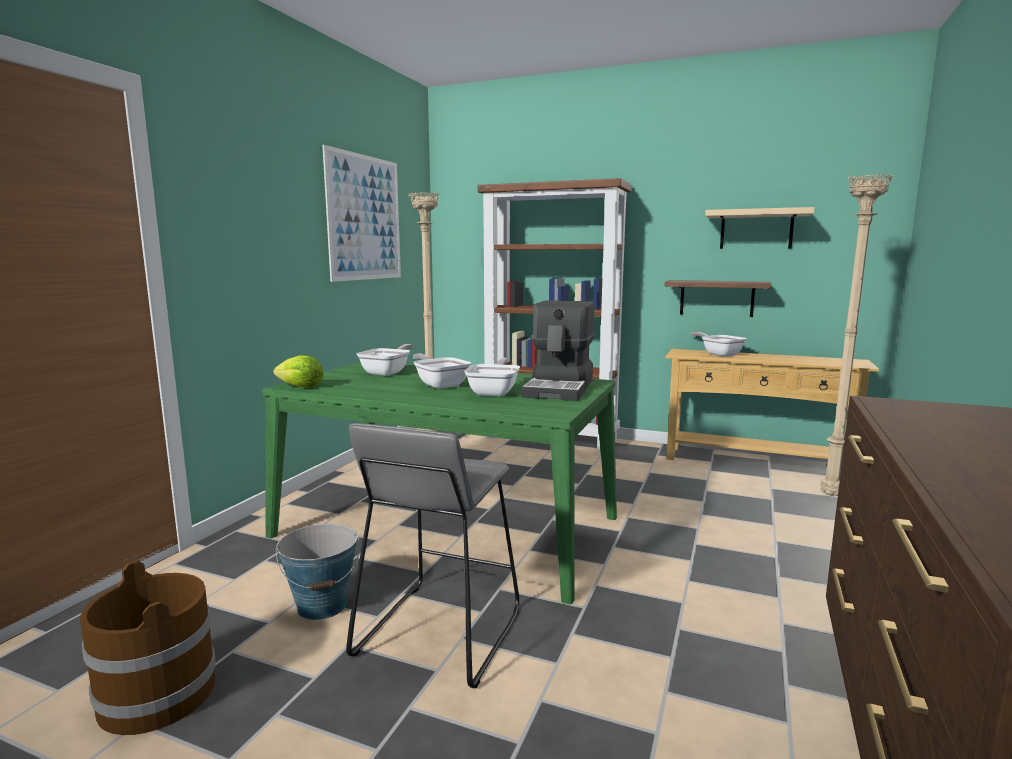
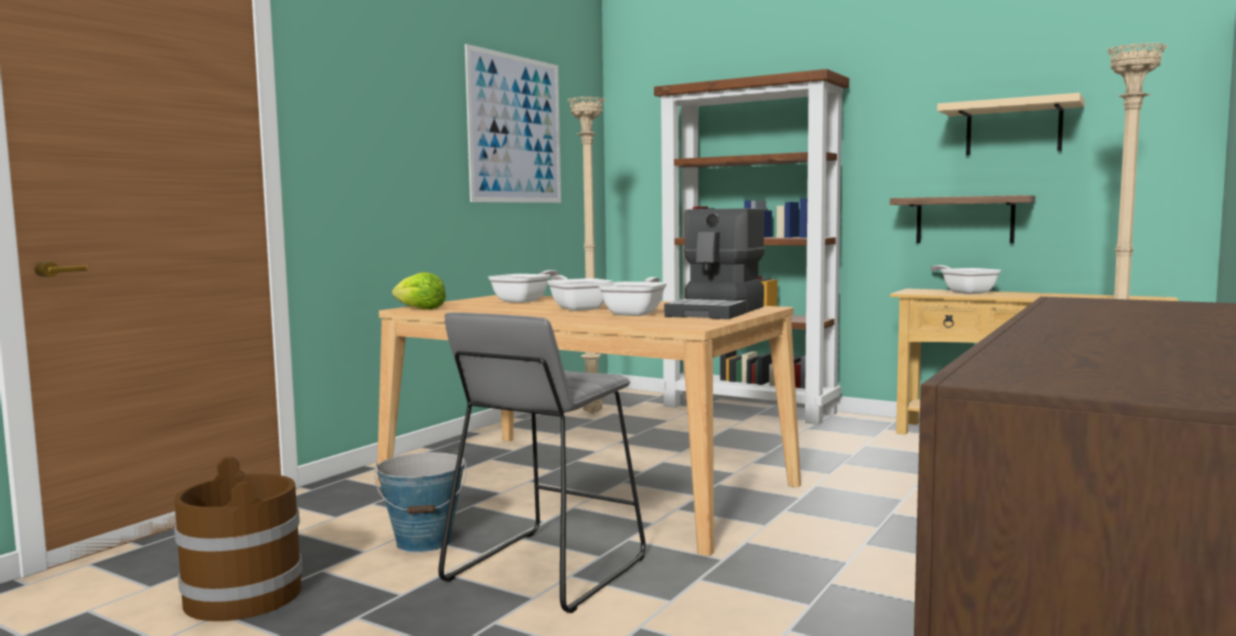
camera: 10 degrees right, 5 degrees down
(447, 526) = (586, 484): green dining table -> beige dining table

